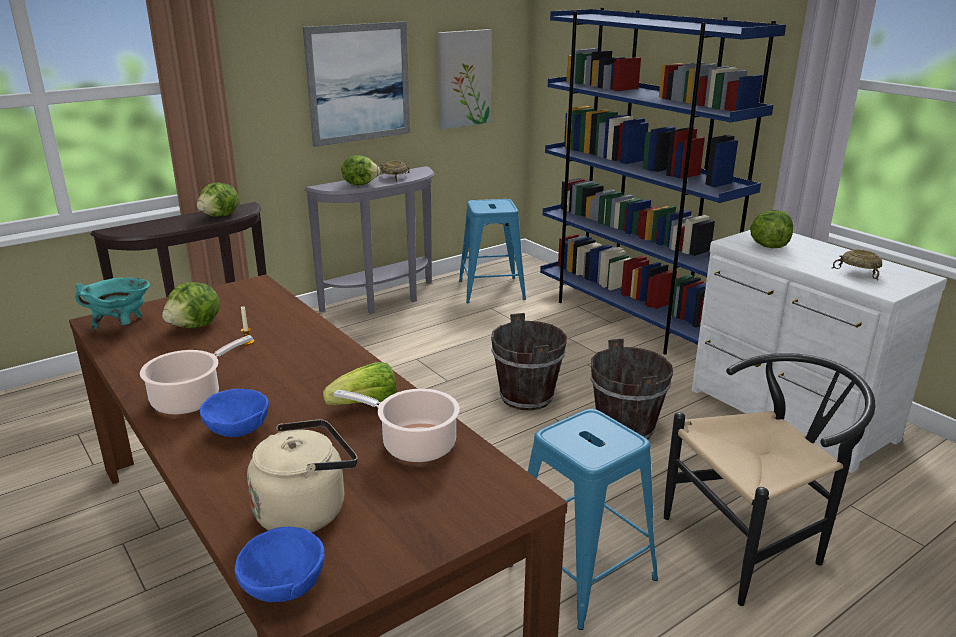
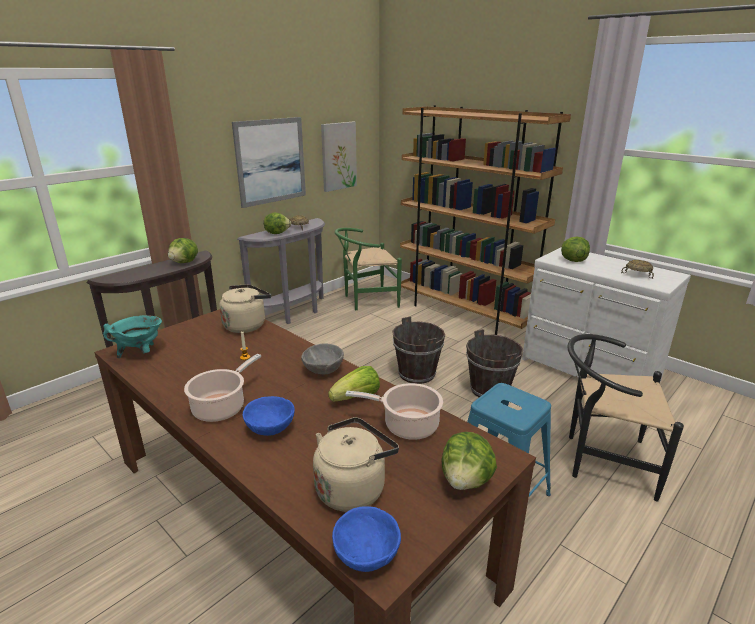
camera: 10 degrees left, 0 degrees up
(196, 326) = (199, 348): lettuce -> lettuce (466, 481)
(268, 302) = (246, 325): none -> beige kettle
(339, 367) = (323, 371): none -> grey bowl
(491, 290) = (366, 300): blue stool -> green chair
(630, 319) = (465, 313): blue bookcase -> brown bookcase
(755, 543) = (601, 460): black chair -> black chair turned 135 degrees counterclockwise

